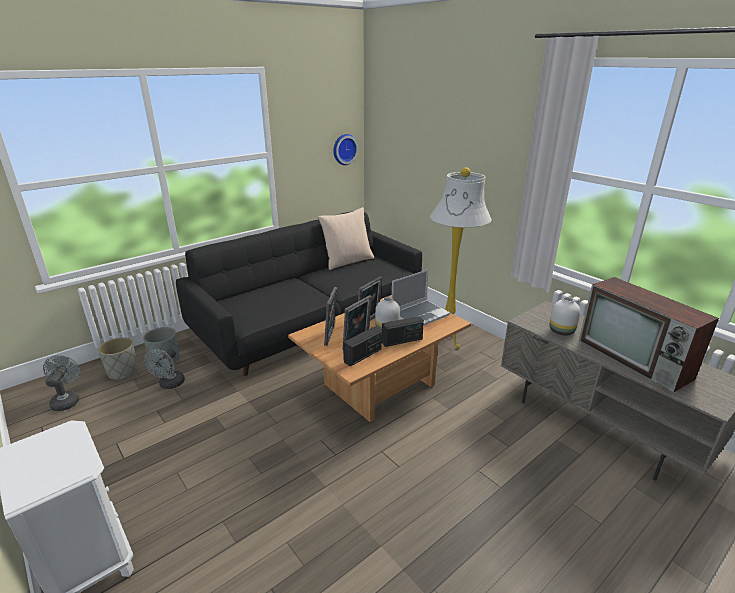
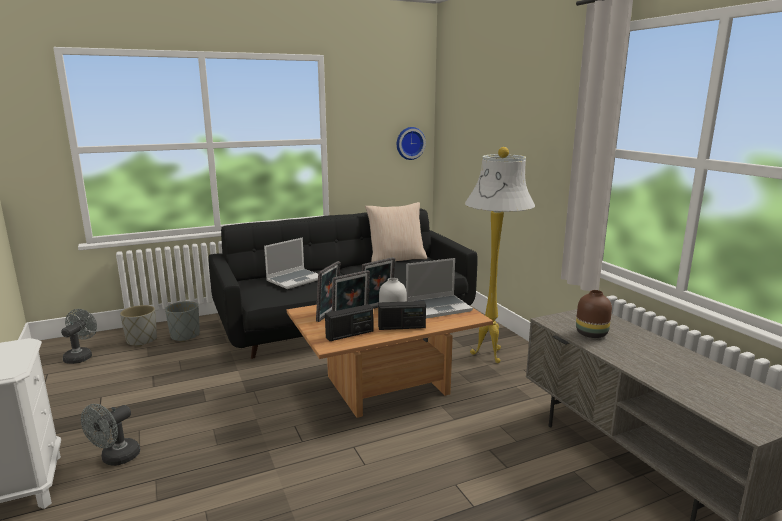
camera: 15 degrees right, 10 degrees down
(169, 385) = (177, 356): grey fan -> grey fan (116, 459)
(270, 296) = (295, 279): none -> laptop
(562, 331) = (592, 334): white vase -> brown vase
(635, 360) = (670, 371): television -> none

